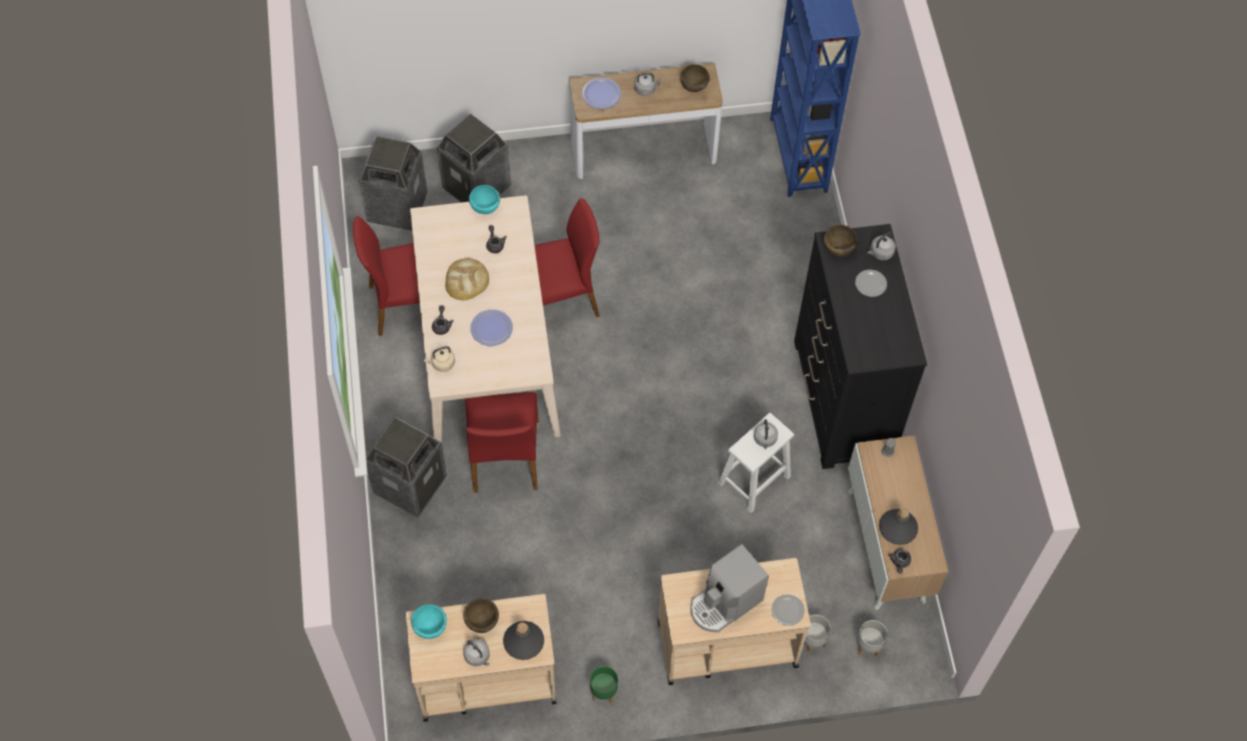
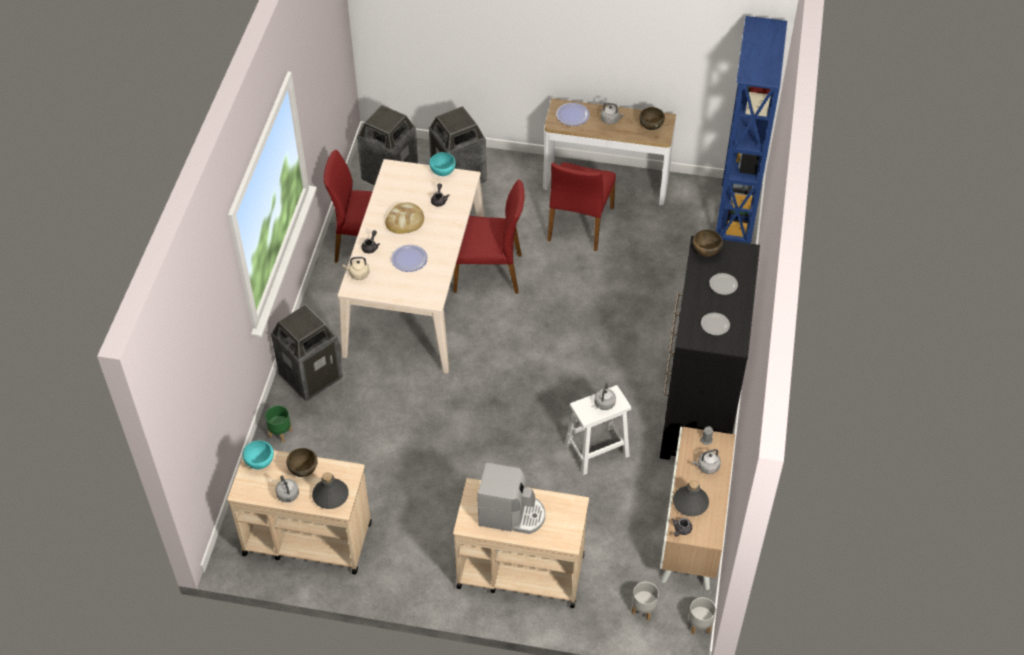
camera: 20 degrees right, 10 degrees down
(504, 456) = (395, 376): red chair -> red chair (579, 224)
(603, 692) = (399, 578): green planter -> green planter (280, 433)
(724, 603) = (511, 514): coffee machine -> coffee machine turned 150 degrees counterclockwise
(787, 610) = (563, 535): plate -> plate (715, 324)
(812, 641) = (595, 591): grey planter -> grey planter (699, 625)
(880, 253) = (741, 264): grey kettle -> grey kettle (707, 467)

